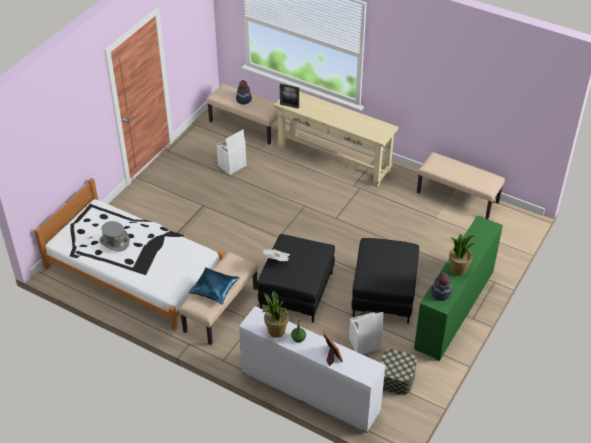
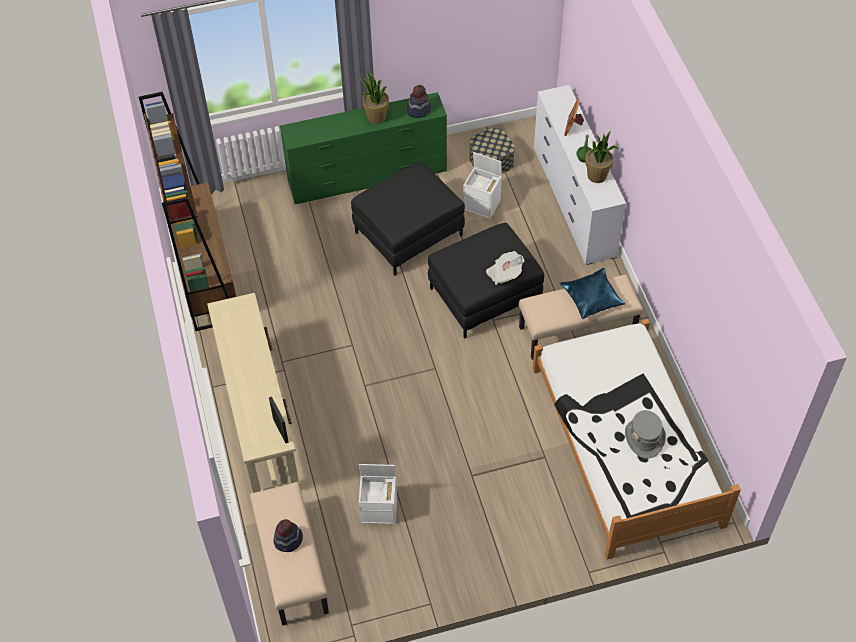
camera: 135 degrees left, 10 degrees up
(458, 197) = (205, 273): beige bench -> brown bookcase

